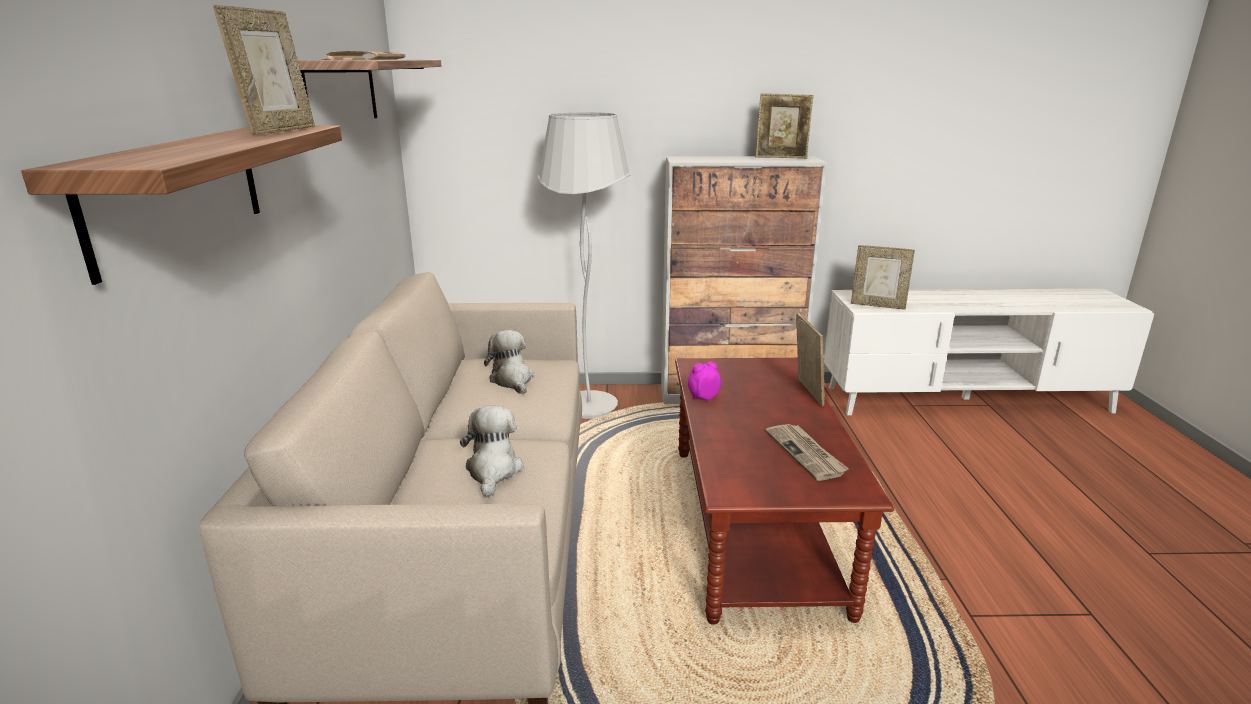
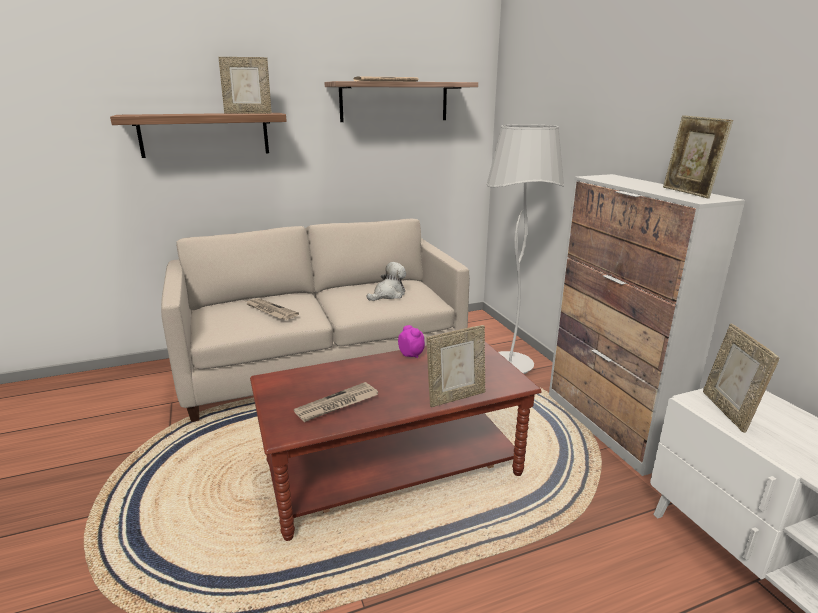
camera: 70 degrees right, 0 degrees up
(493, 470) = (270, 311): plush toy -> newspaper

